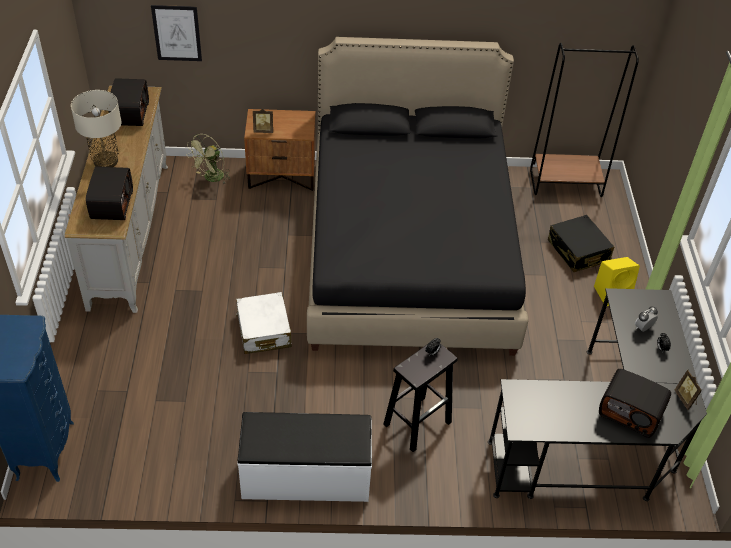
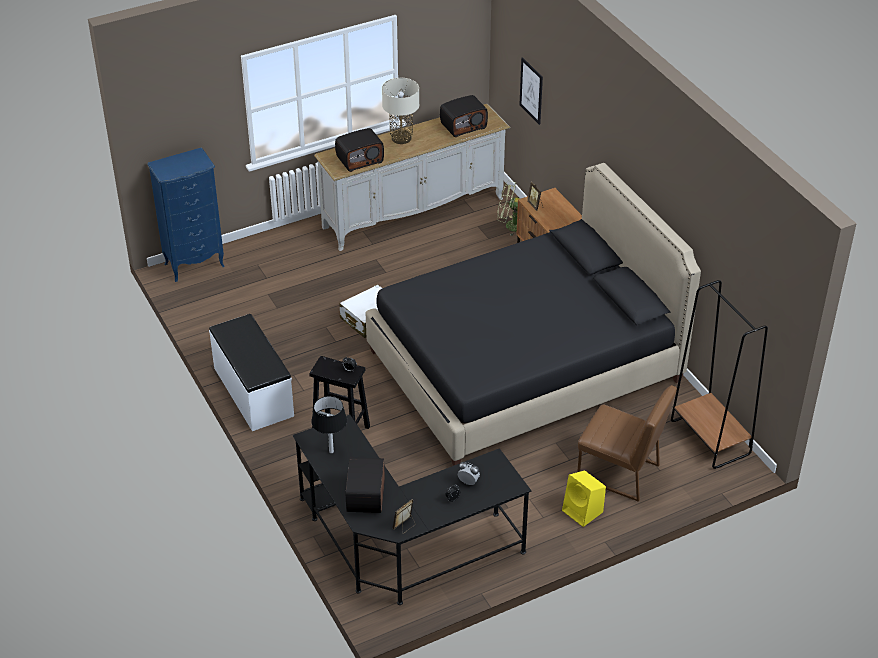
camera: 65 degrees right, 5 degrees down
(551, 416) = (331, 451): none -> black table lamp
(578, 251) = (620, 473): black suitcase -> brown chair

